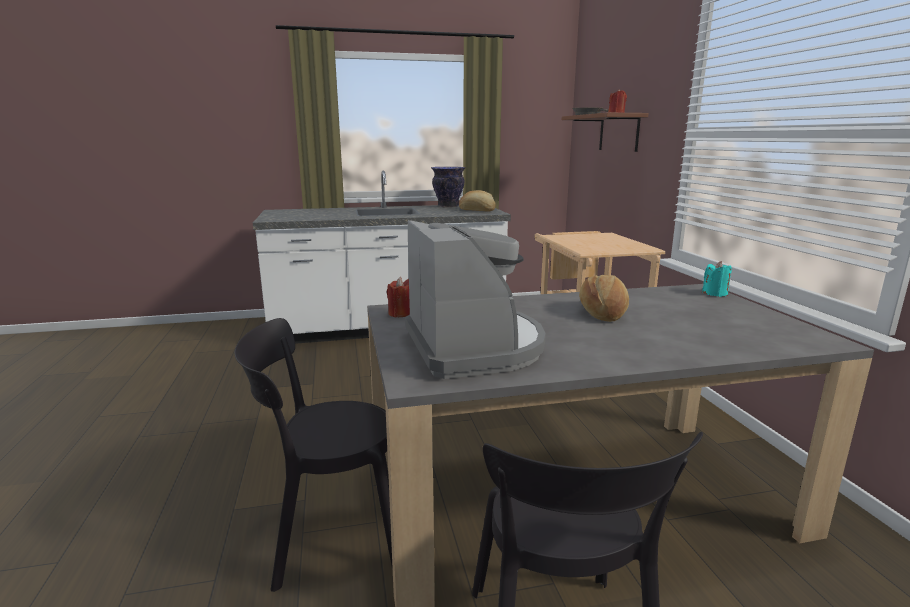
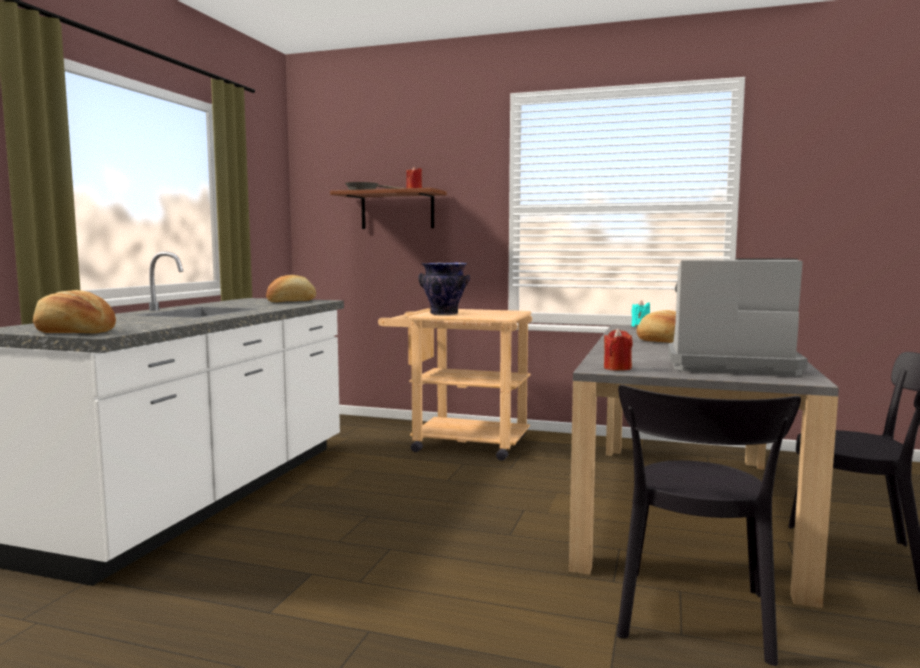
camera: 60 degrees left, 10 degrees down
(272, 217) = (74, 332): none -> bread
(448, 206) = (228, 302): vase -> vase (444, 314)

